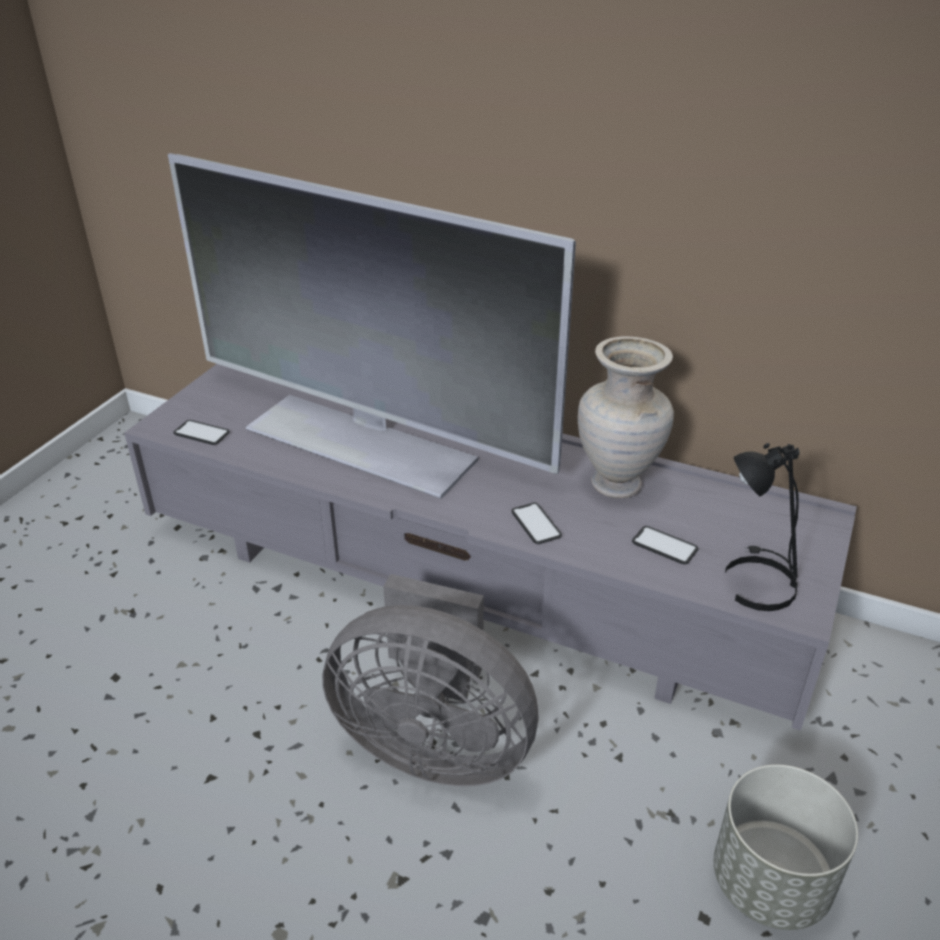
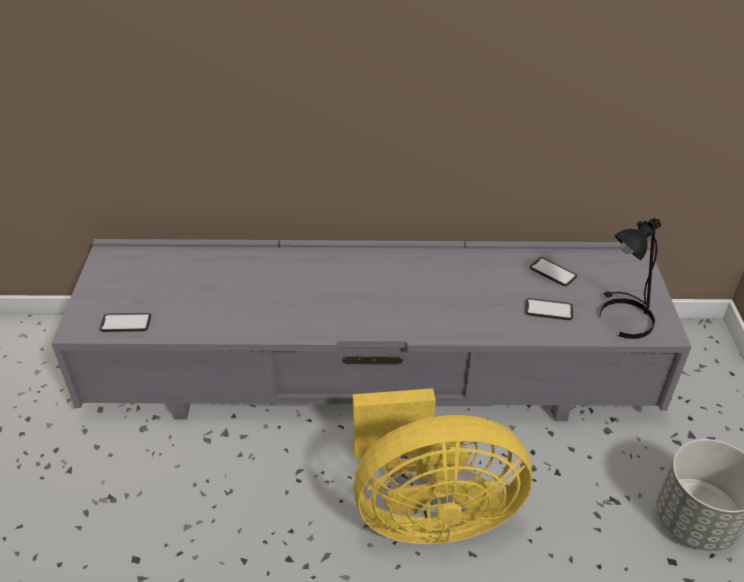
camera: 25 degrees left, 5 degrees up
(362, 442) = (271, 291): television -> none
(433, 744) = (427, 513): grey fan -> yellow fan
(536, 524) = (451, 321): phone -> phone (553, 272)
(617, 484) = (486, 271): beige vase -> none

